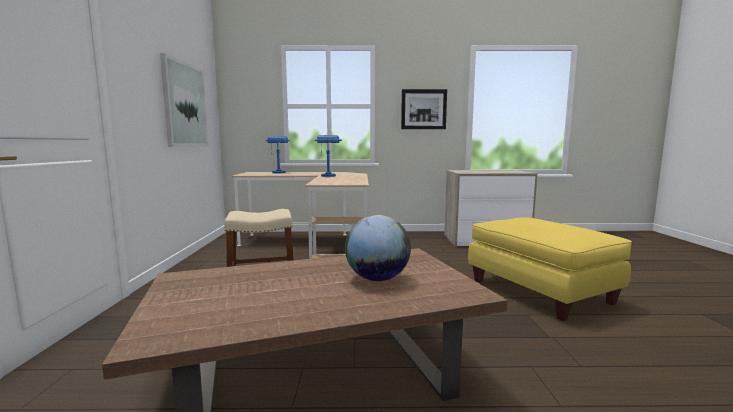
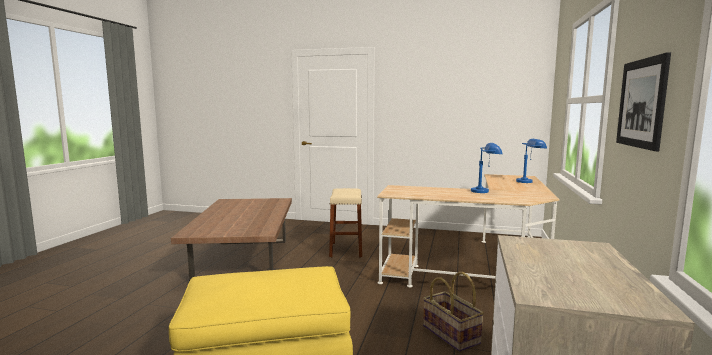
camera: 105 degrees right, 0 degrees up
(185, 105) = (469, 109): picture -> none
(377, 279) = (233, 222): globe -> none
(432, 252) = (452, 334): none -> basket

